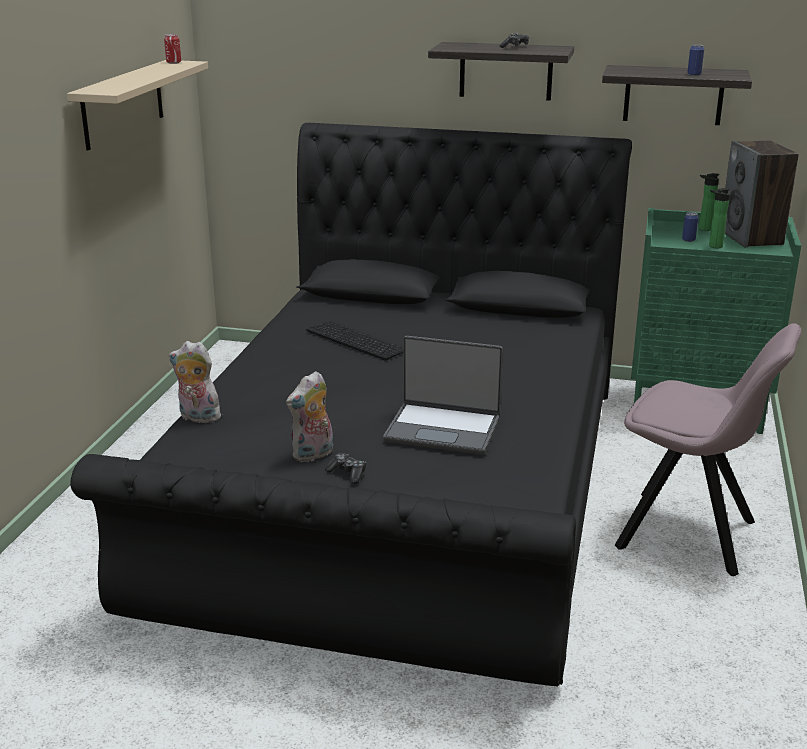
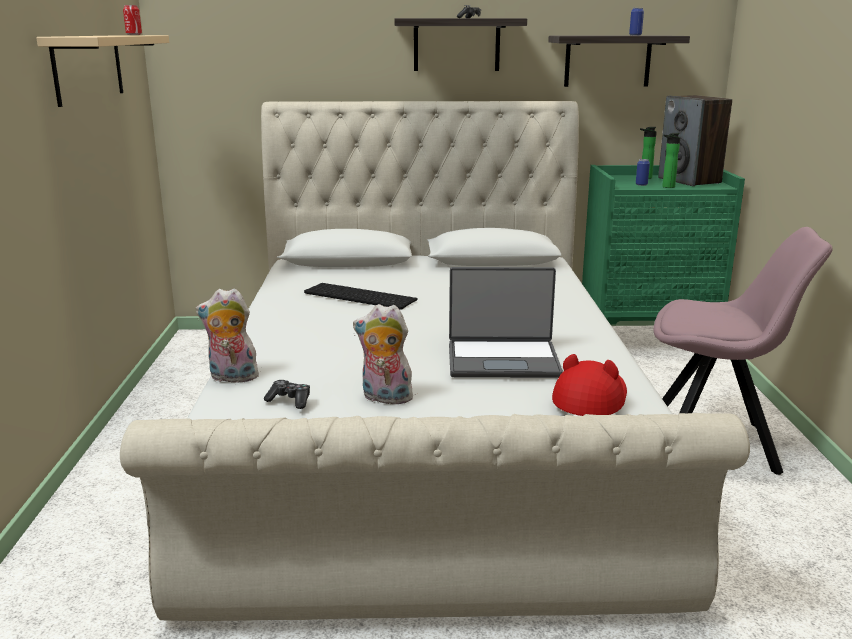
camera: 15 degrees left, 5 degrees down
(313, 455) = (384, 398): plush toy -> plush toy turned 75 degrees clockwise
(347, 473) = (434, 411): game controller -> game controller (290, 400)
(403, 483) = (425, 433): black bed -> beige bed
(495, 478) = (590, 397): none -> red hat

